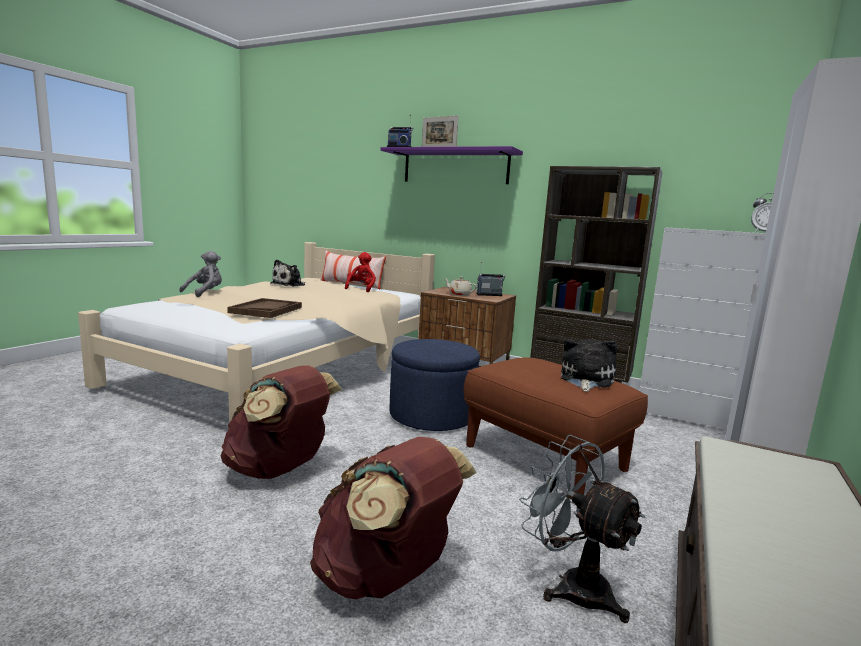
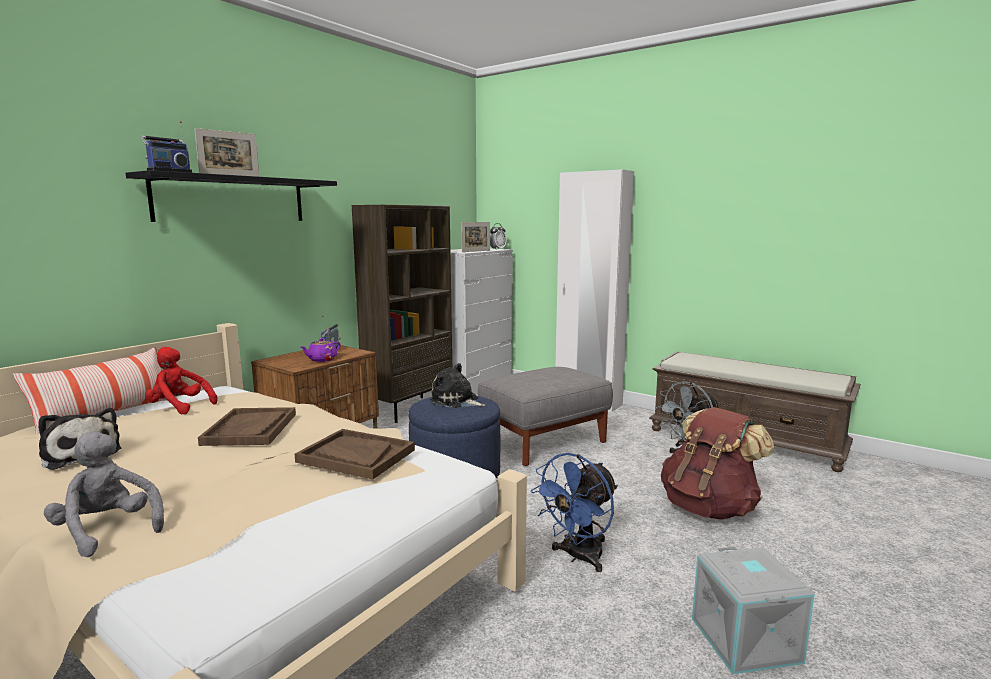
camera: 80 degrees left, 0 degrees up
(108, 551) = (747, 640): none -> grey storage box
(279, 469) = (578, 557): brown backpack -> blue fan
(315, 295) = (250, 429): none -> brown tray
(455, 167) = (232, 199): purple shelf -> black shelf
(459, 294) = (322, 360): beige teapot -> purple teapot
(545, 458) = (545, 442): brown ottoman -> grey ottoman
(585, 379) = (559, 371): plush toy -> plush toy (456, 401)
(706, 229) = (476, 251): none -> picture frame

